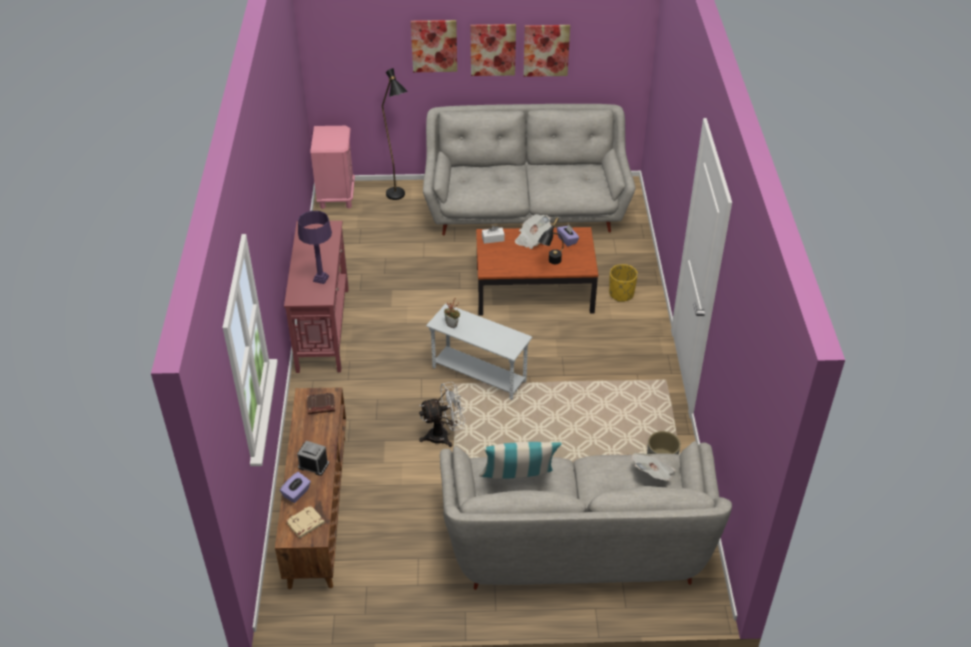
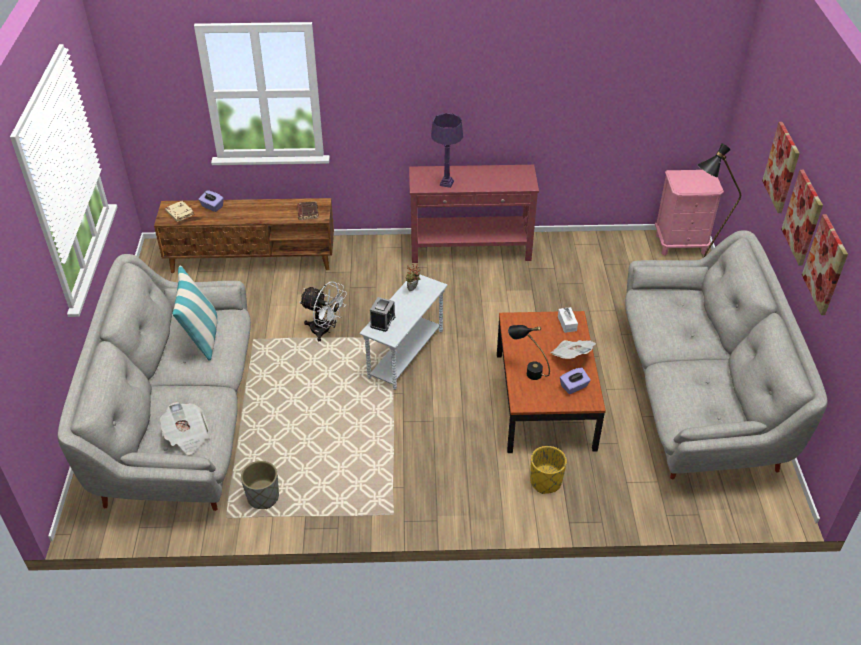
camera: 90 degrees right, 0 degrees up
(313, 465) = (240, 213): alarm clock -> alarm clock (382, 321)
(444, 435) = (325, 331): white fan -> white fan turned 45 degrees counterclockwise

